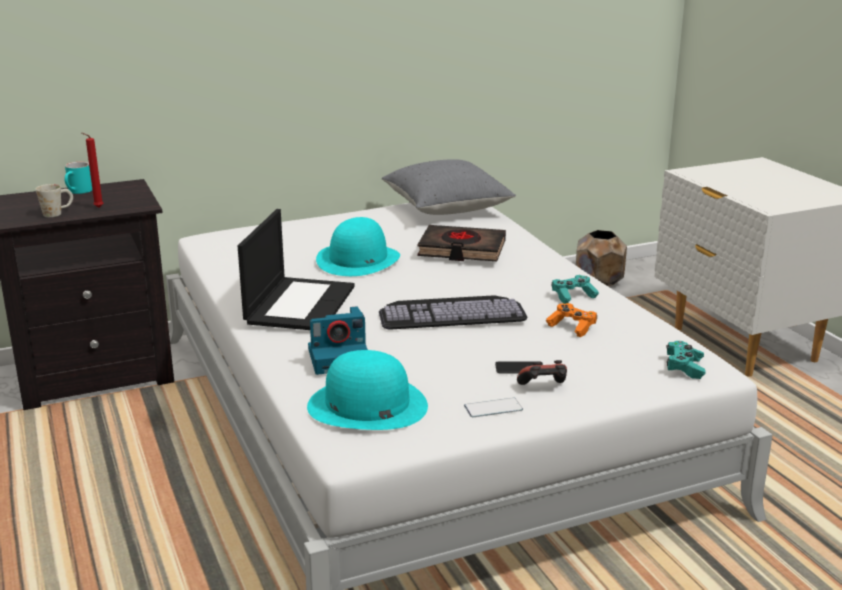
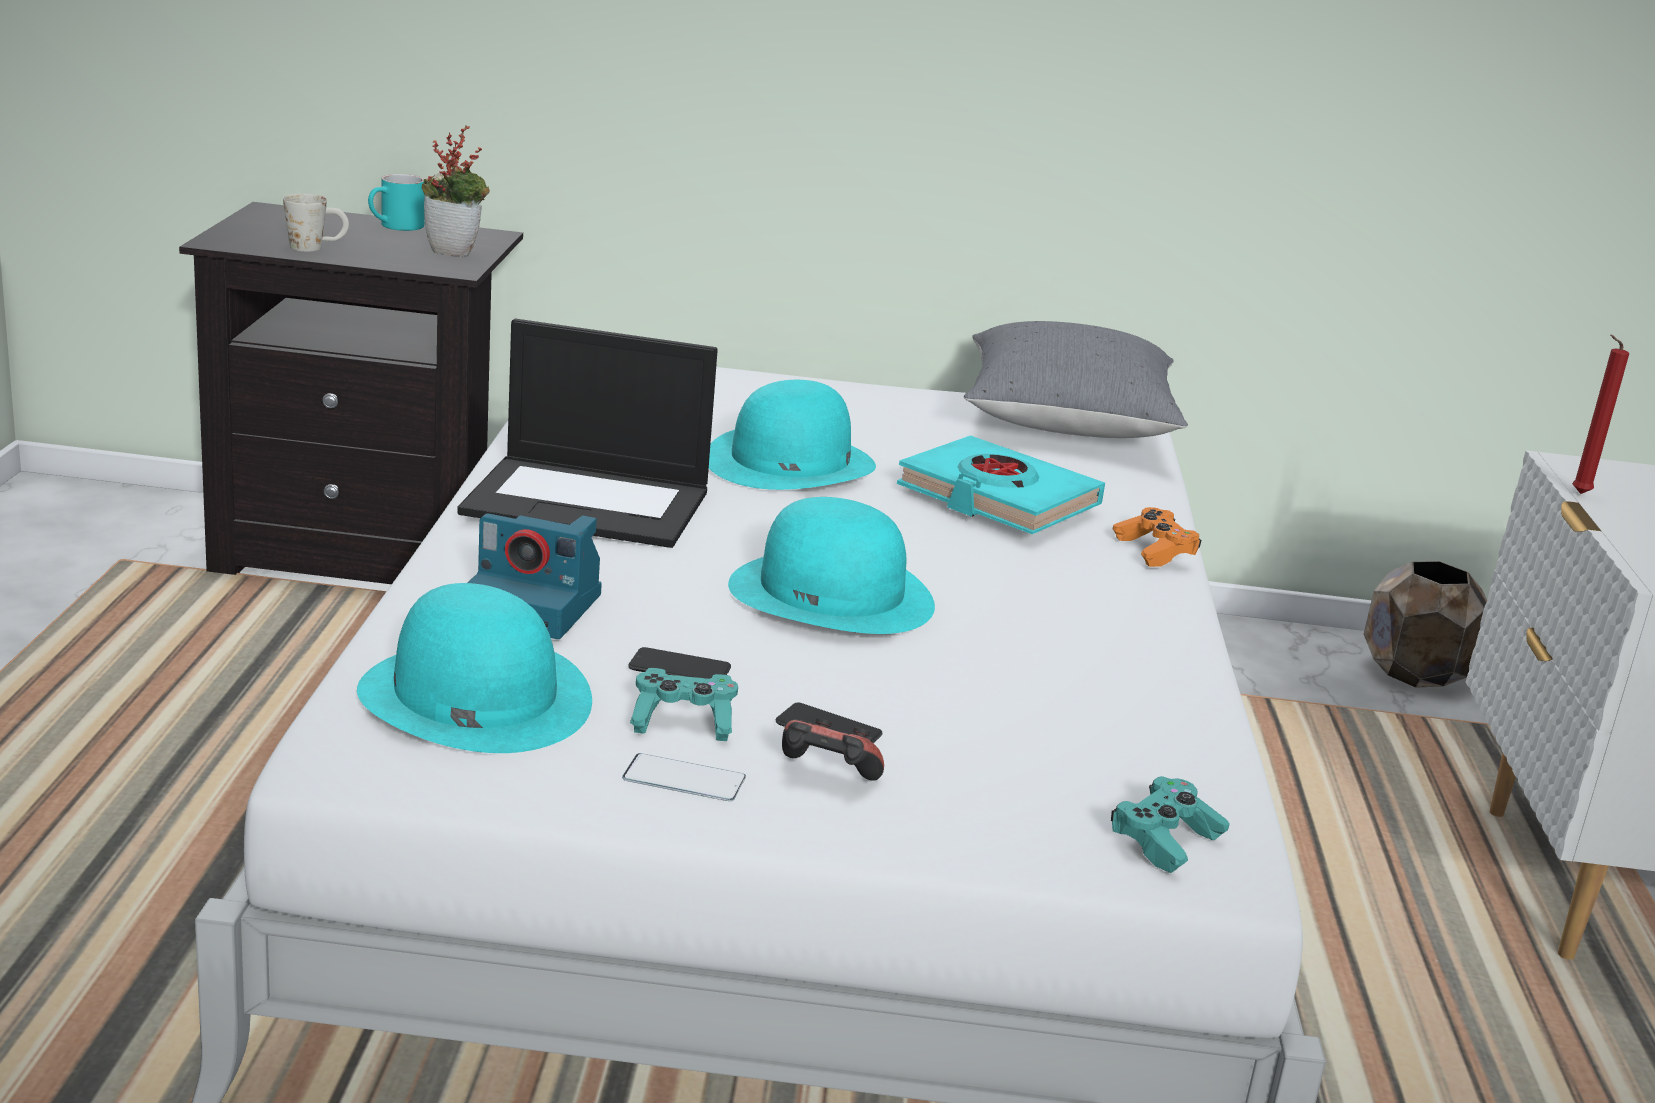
camera: 25 degrees right, 0 degrees up
(97, 208) = (384, 255): red candle -> red candle (1577, 494)
(130, 197) = (456, 252): none -> potted plant
(300, 304) = (590, 502): laptop -> laptop turned 60 degrees clockwise
(432, 364) = (679, 668): none -> phone
(452, 312) = (832, 594): keyboard -> turquoise hat
(461, 250) = (997, 497): black book -> turquoise book
(572, 327) = (1034, 693): orange game controller -> orange game controller (1154, 551)
(573, 296) = (1115, 640): turquoise game controller -> turquoise game controller (683, 722)

